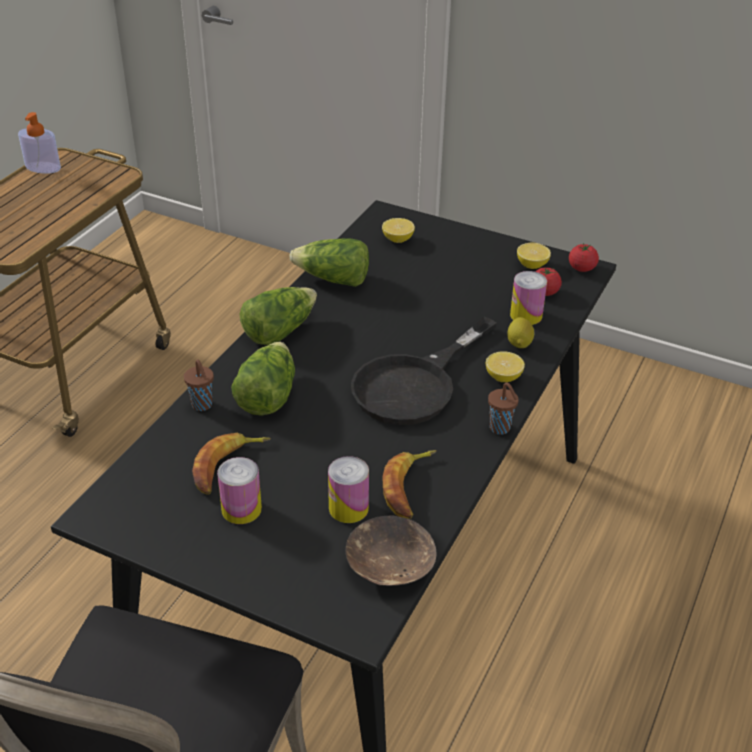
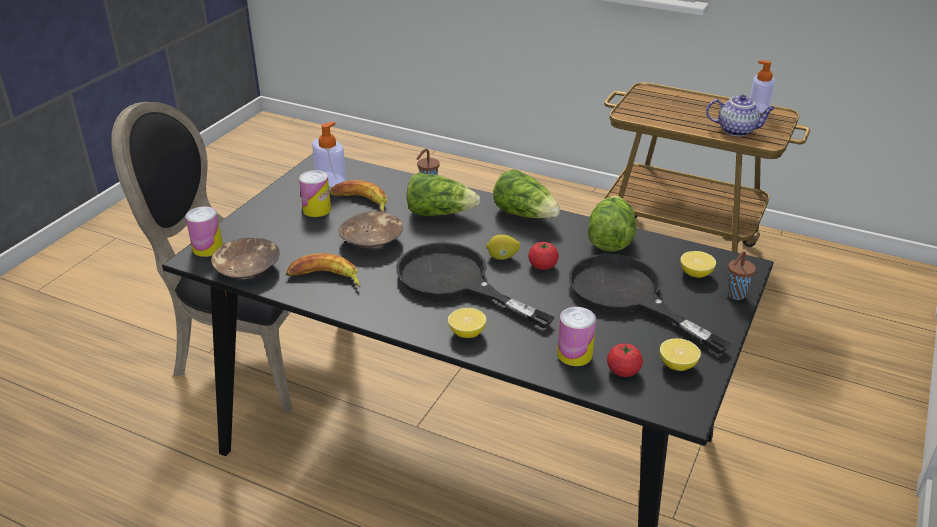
camera: 90 degrees right, 5 degrees down
(86, 188) = (737, 130): none -> teapot
(155, 501) = (330, 179): none -> soap dispenser
(328, 451) = (372, 241): none -> brown bowl
(348, 508) = (308, 251): can -> can (207, 248)
(435, 279) = (627, 296): none -> black frying pan
(500, 429) = (392, 328): brown cup -> brown cup (735, 295)
(519, 343) = (524, 347): lemon -> lemon (502, 257)
(582, 268) = (684, 406): tomato -> tomato (542, 266)

